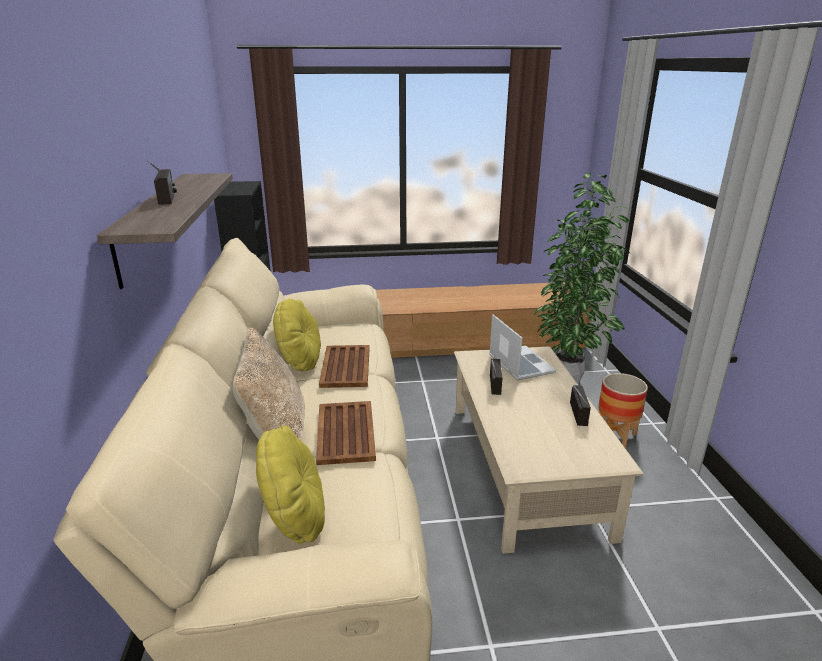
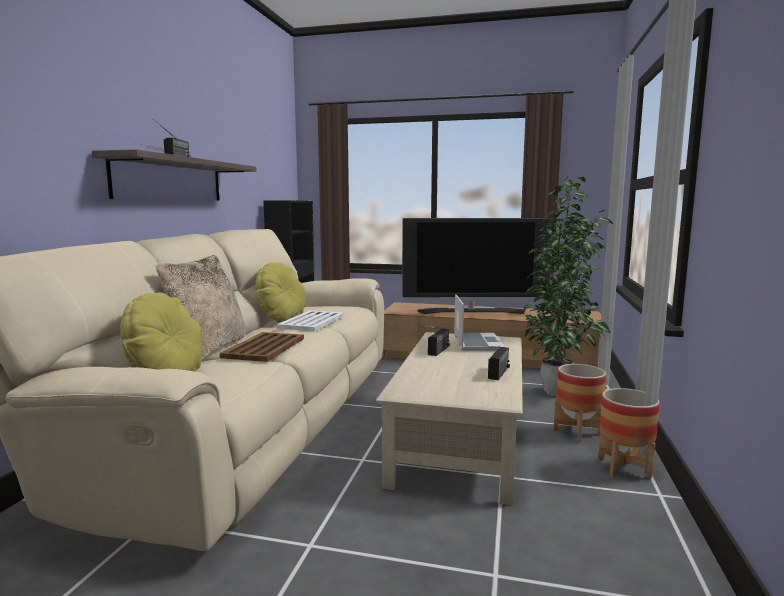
camera: 20 degrees right, 15 degrees down
(345, 367) = (311, 322): brown tray -> white tray
(460, 298) = (472, 311): none -> television
(675, 472) = (624, 468): none -> planter

